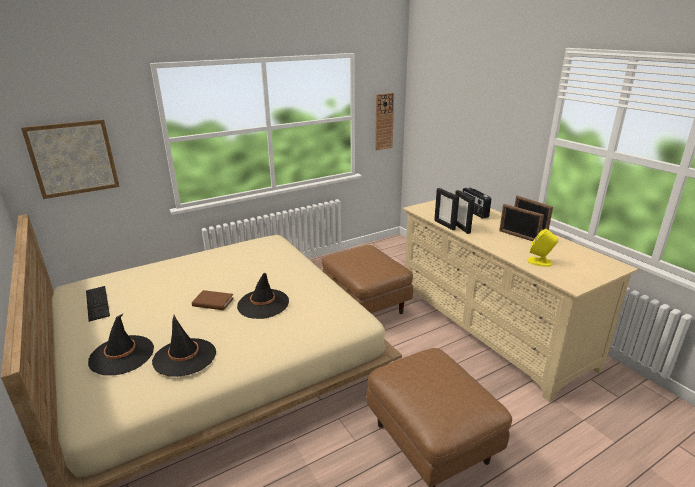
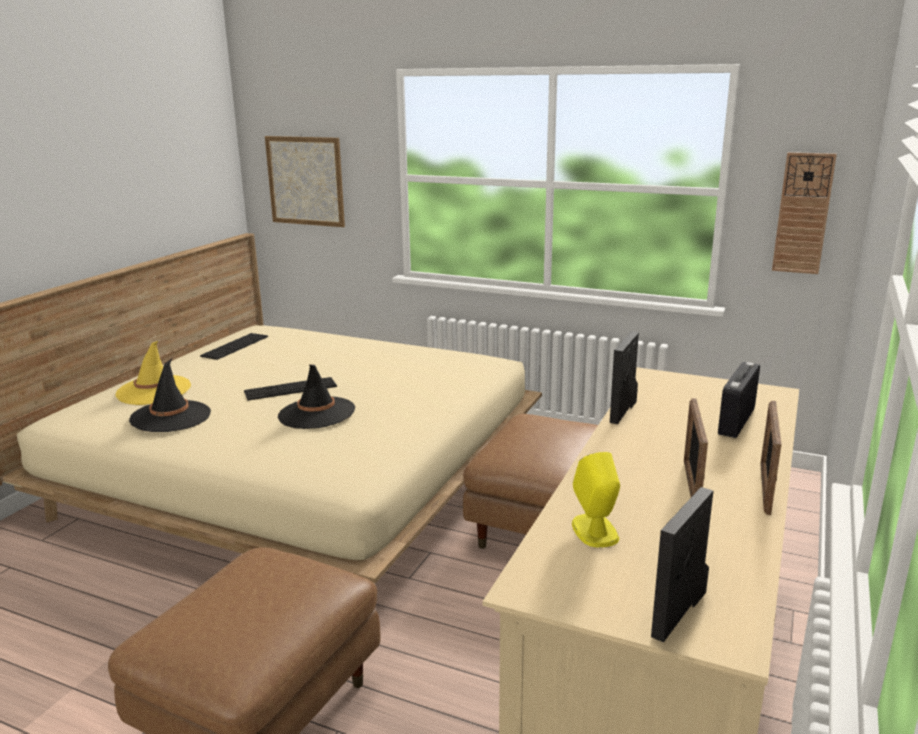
camera: 55 degrees right, 5 degrees down
(122, 355) = (154, 390): black hat -> yellow hat
(213, 302) = (290, 389): brown book -> keyboard
(462, 228) = (635, 427): picture frame -> picture frame (679, 614)

